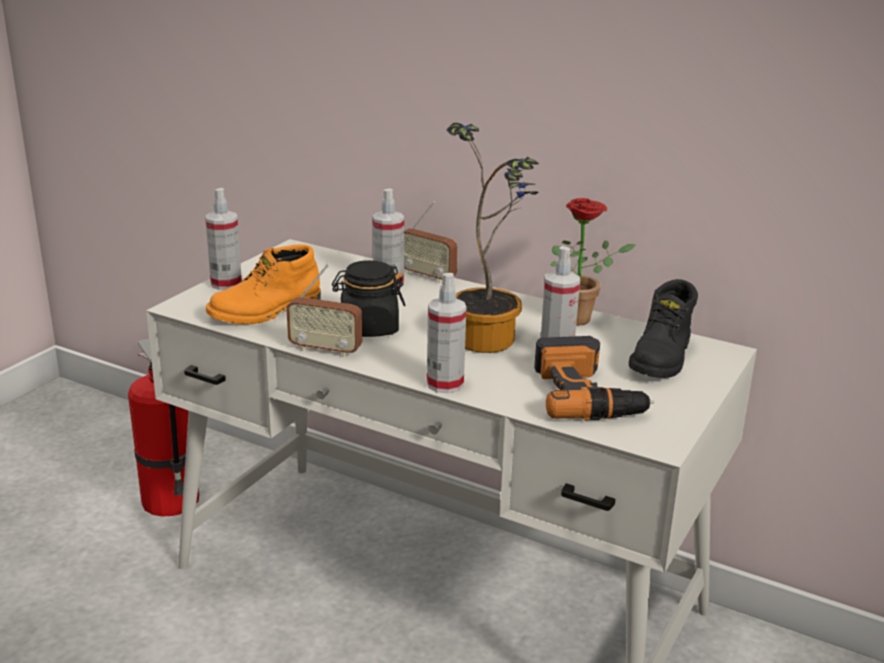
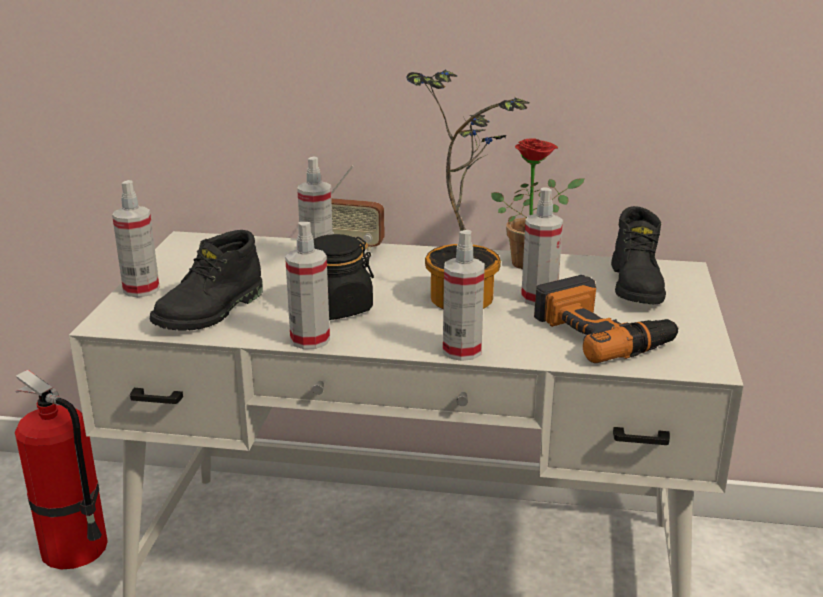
camera: 20 degrees left, 0 degrees up
(266, 312) = (211, 311): orange boot -> black boot
(325, 350) = (310, 340): radio -> spray bottle

